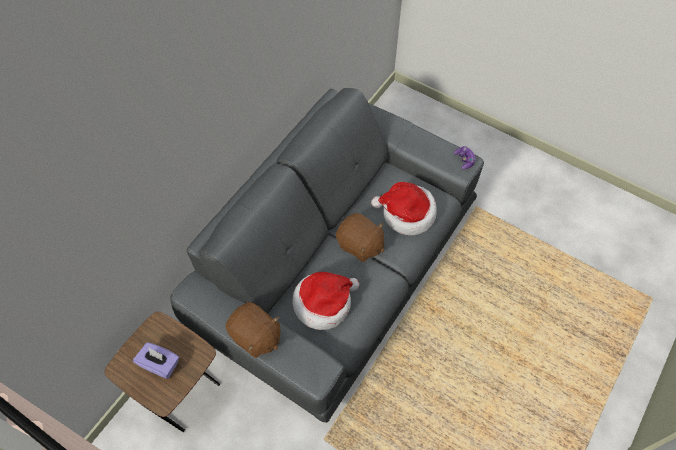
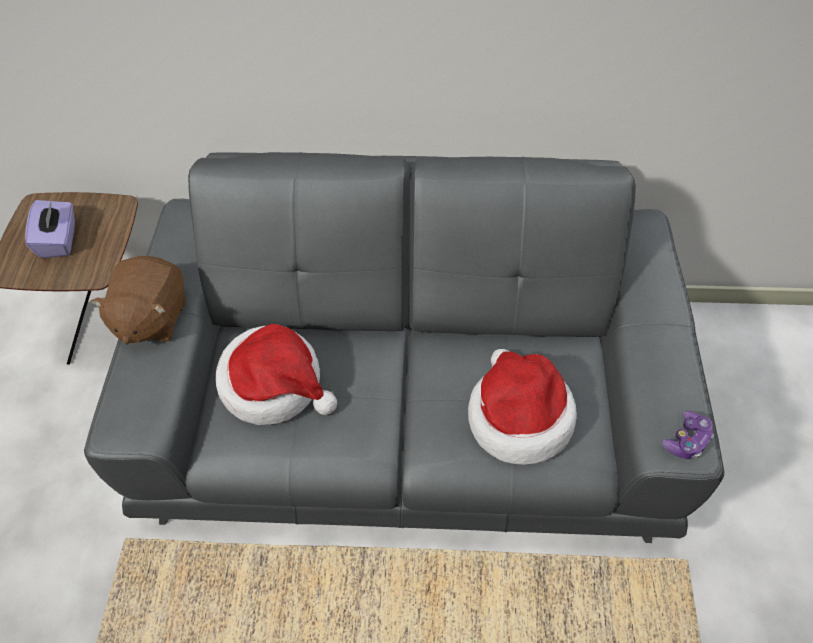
camera: 60 degrees right, 5 degrees down
(360, 245) = (410, 381): brown plush toy -> none

